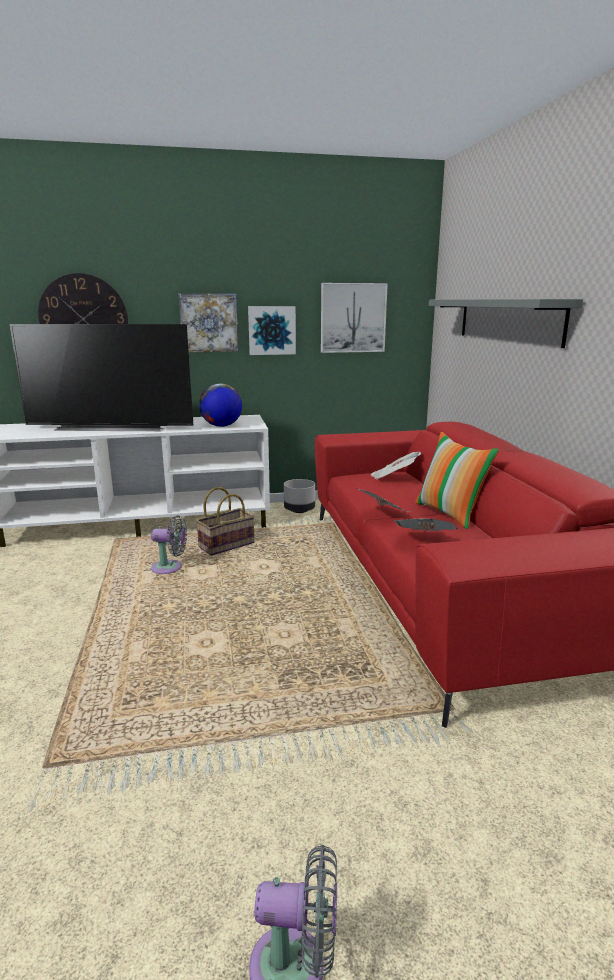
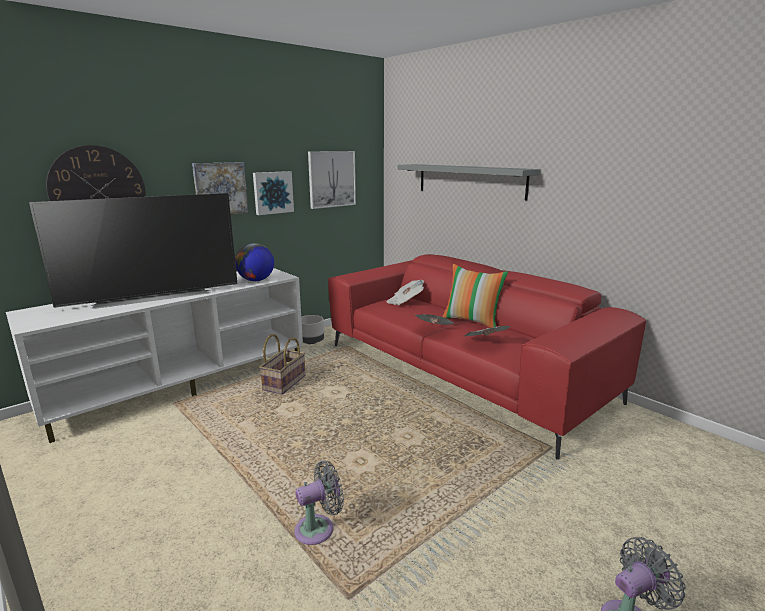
camera: 30 degrees left, 0 degrees up
(170, 568) = (258, 414): grey fan -> grey fan (318, 529)

